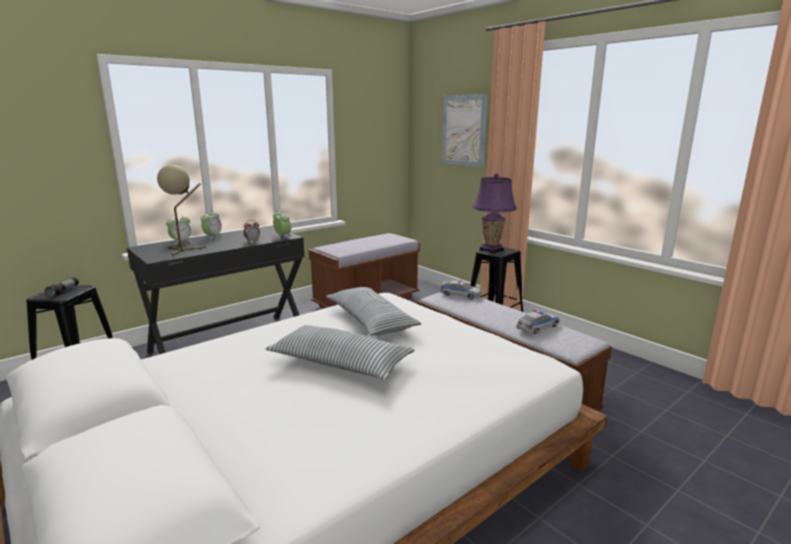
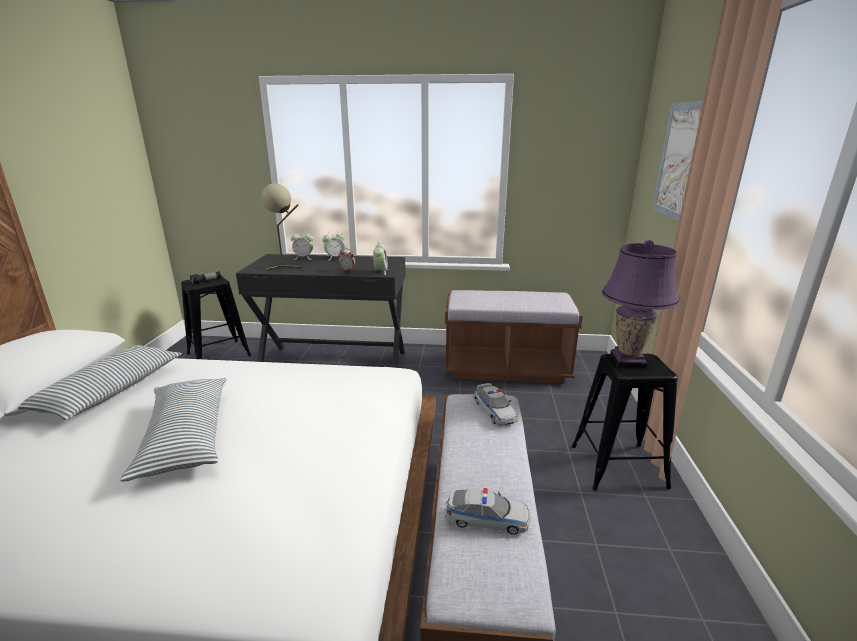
camera: 45 degrees right, 5 degrees up
(370, 321) = (314, 399): pillow -> pillow (110, 391)

